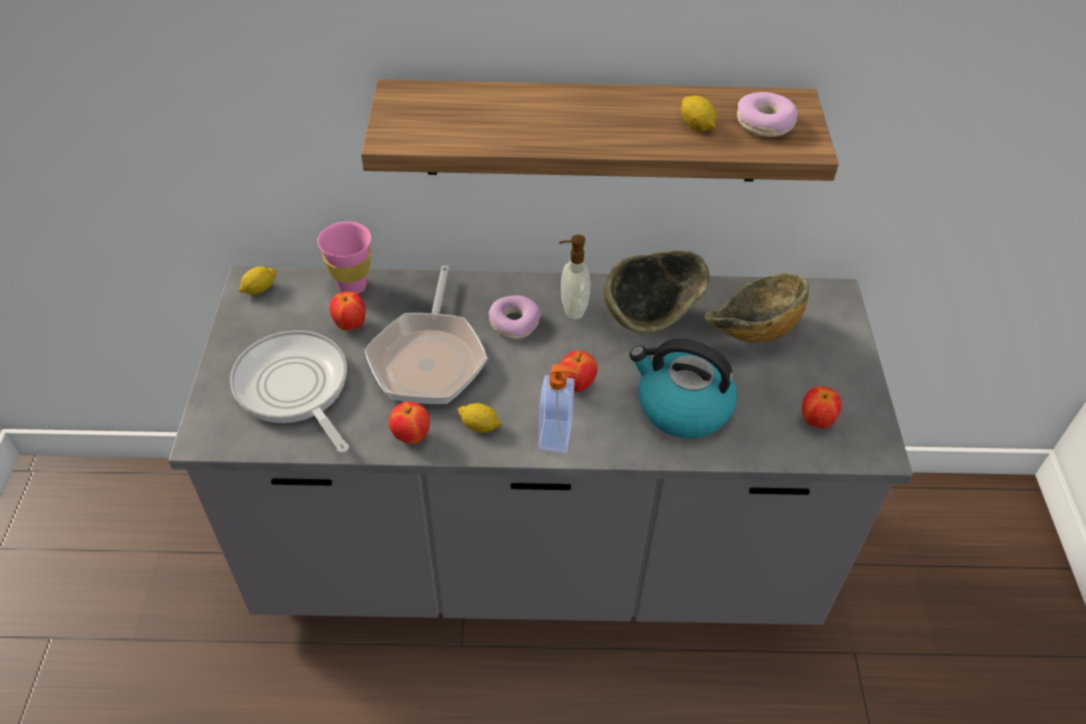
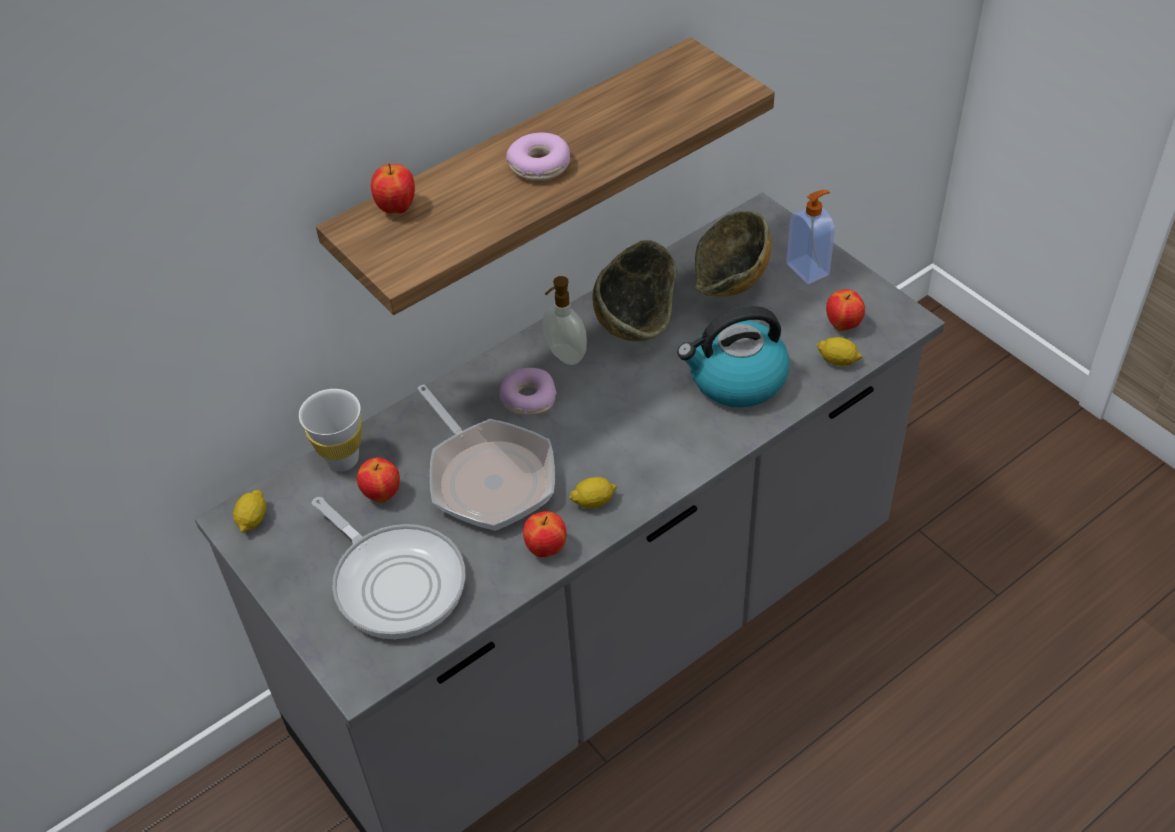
camera: 35 degrees left, 0 degrees up
(295, 389) = (395, 581): frying pan -> frying pan turned 150 degrees counterclockwise
(352, 285) = (342, 459): pink cup -> white cup
(557, 436) = (664, 467): soap dispenser -> soap dispenser (808, 269)
(576, 385) = (636, 416): apple -> apple (396, 208)
(696, 125) = (637, 118): lemon -> lemon (838, 360)
(765, 124) = (687, 87): donut -> donut (540, 166)

